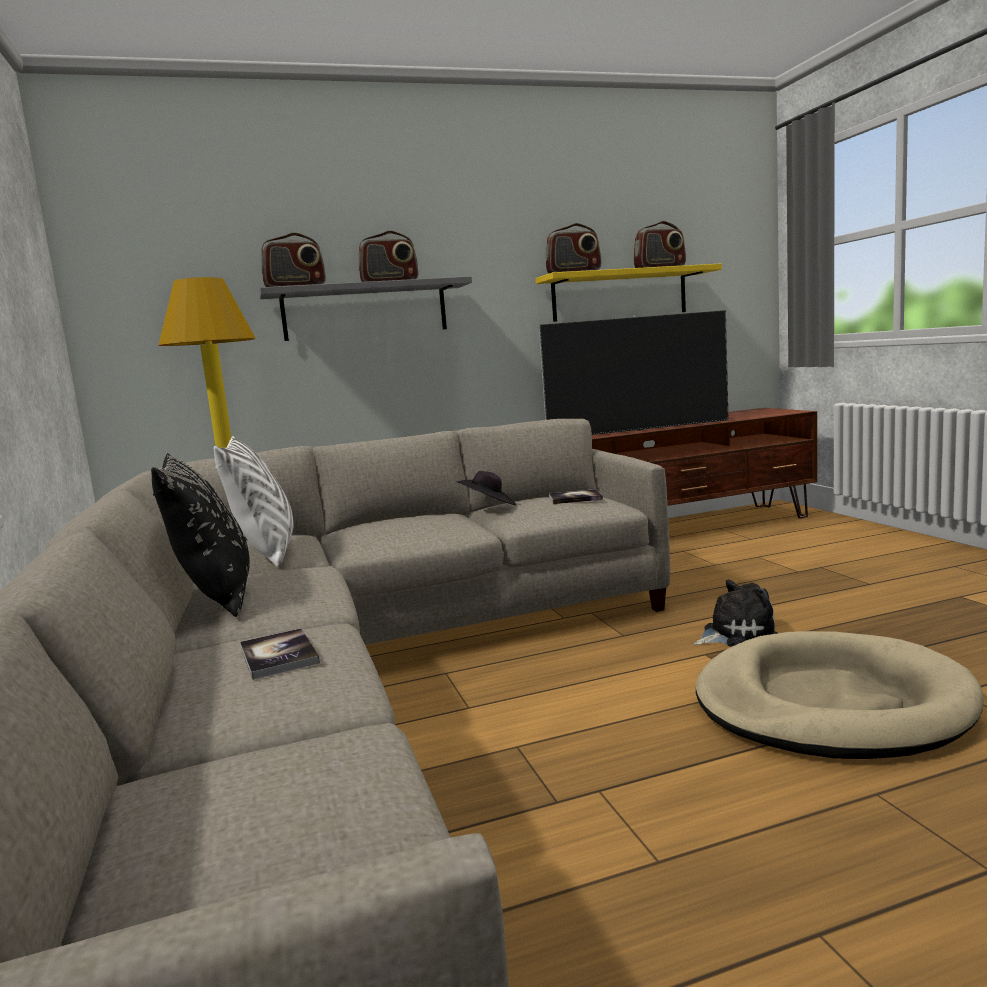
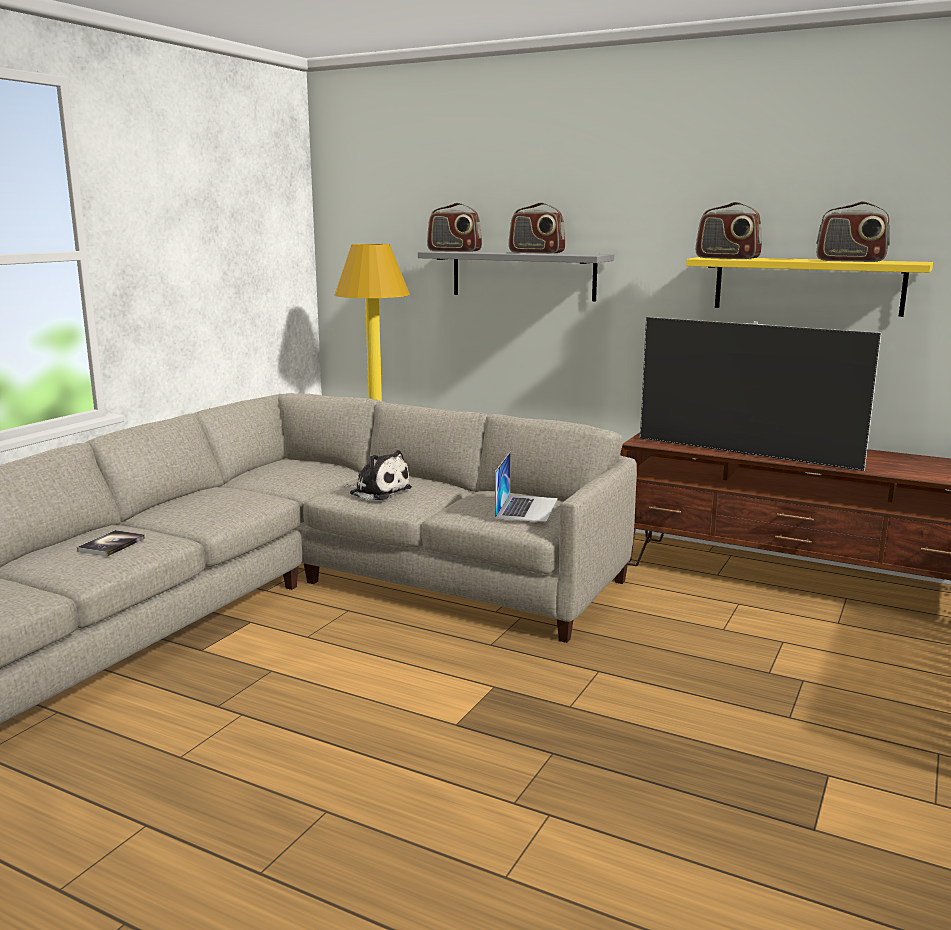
camera: 45 degrees right, 5 degrees up
(216, 598) = (189, 499): black pillow -> none
(266, 553) = (289, 477): white pillow -> none
(488, 506) = (469, 491): black hat -> none
(575, 498) = (526, 508): book -> laptop
(736, 634) = (553, 687): plush toy -> plush toy (378, 491)
(830, 704) = (457, 761): beige dog bed -> none

